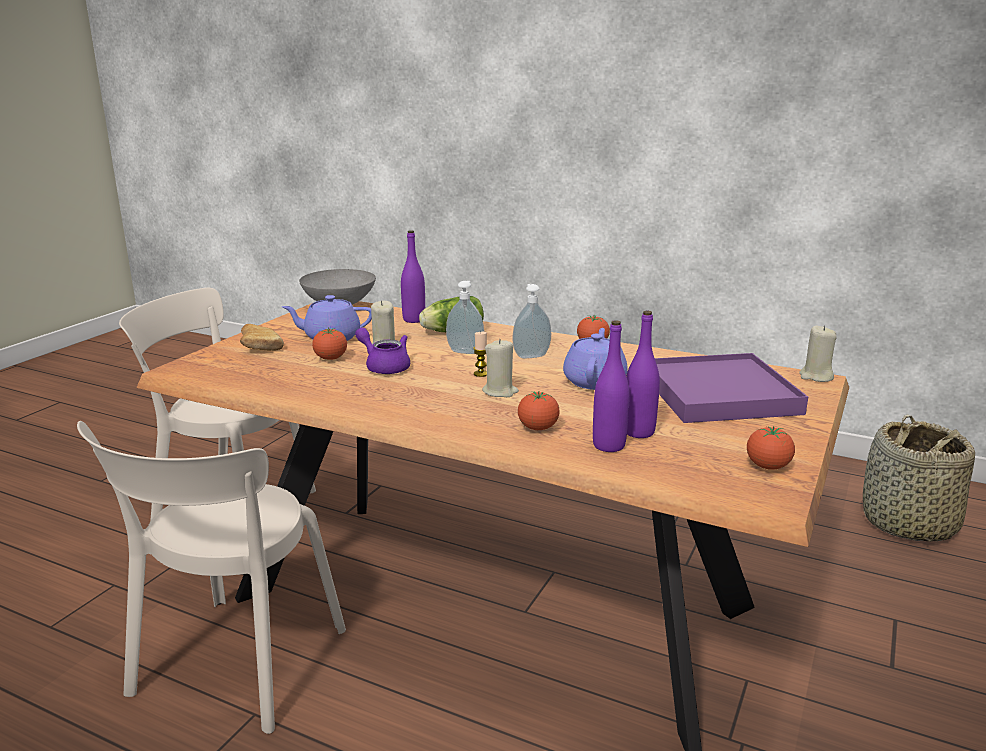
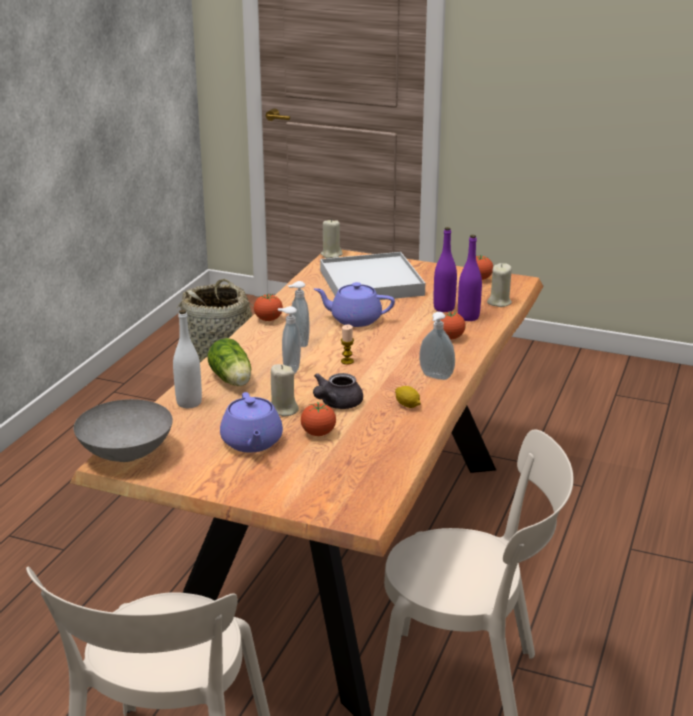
camera: 95 degrees left, 5 degrees up
(259, 346) = (282, 482): bread -> none
(365, 395) = (407, 405): none -> lemon
(384, 366) = (336, 404): purple teapot -> grey teapot
(414, 320) = (189, 403): purple bottle -> white bottle
(426, 412) = (435, 377): none -> soap dispenser
(500, 392) = (385, 352): beige candle -> beige candle (499, 302)
(720, 394) = (371, 283): purple tray -> white tray

